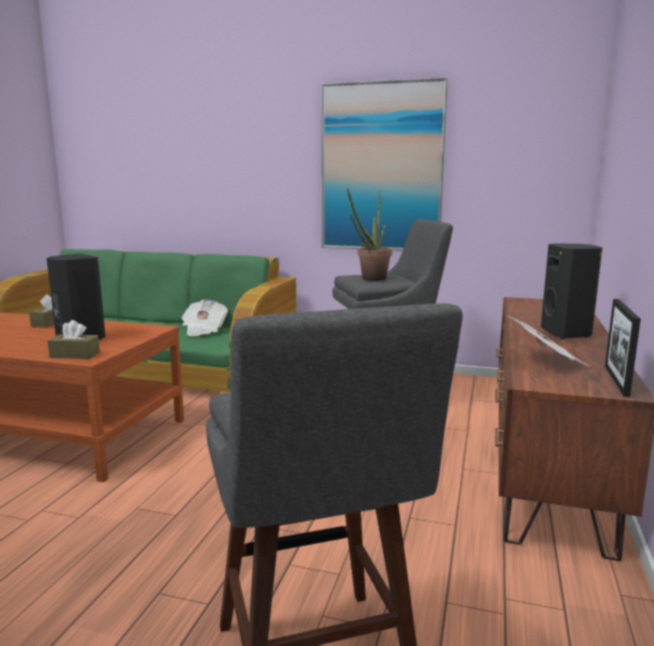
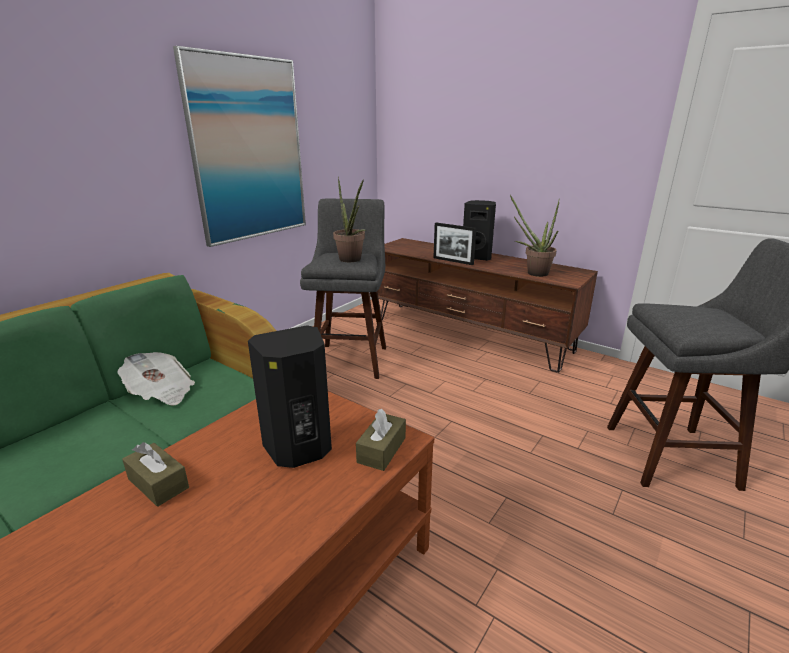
camera: 70 degrees left, 10 degrees up
(546, 362) = (532, 273): newspaper -> potted plant
(616, 380) = (565, 269): picture frame -> picture frame (453, 261)

